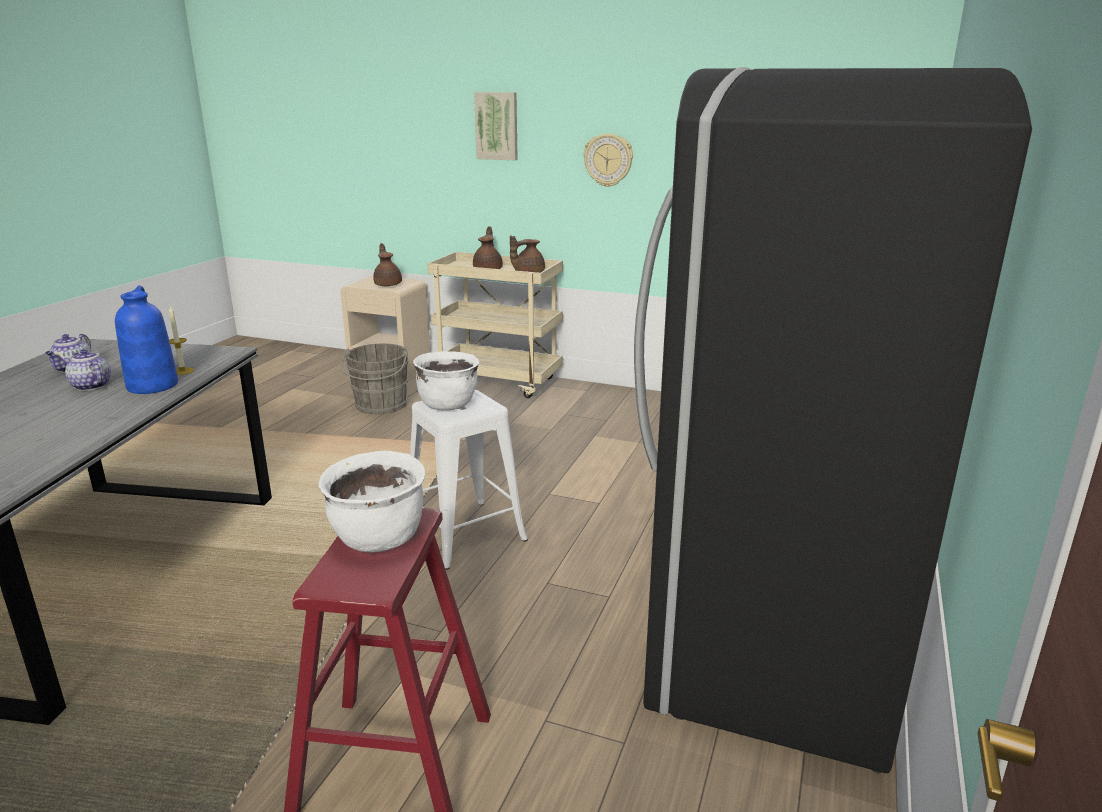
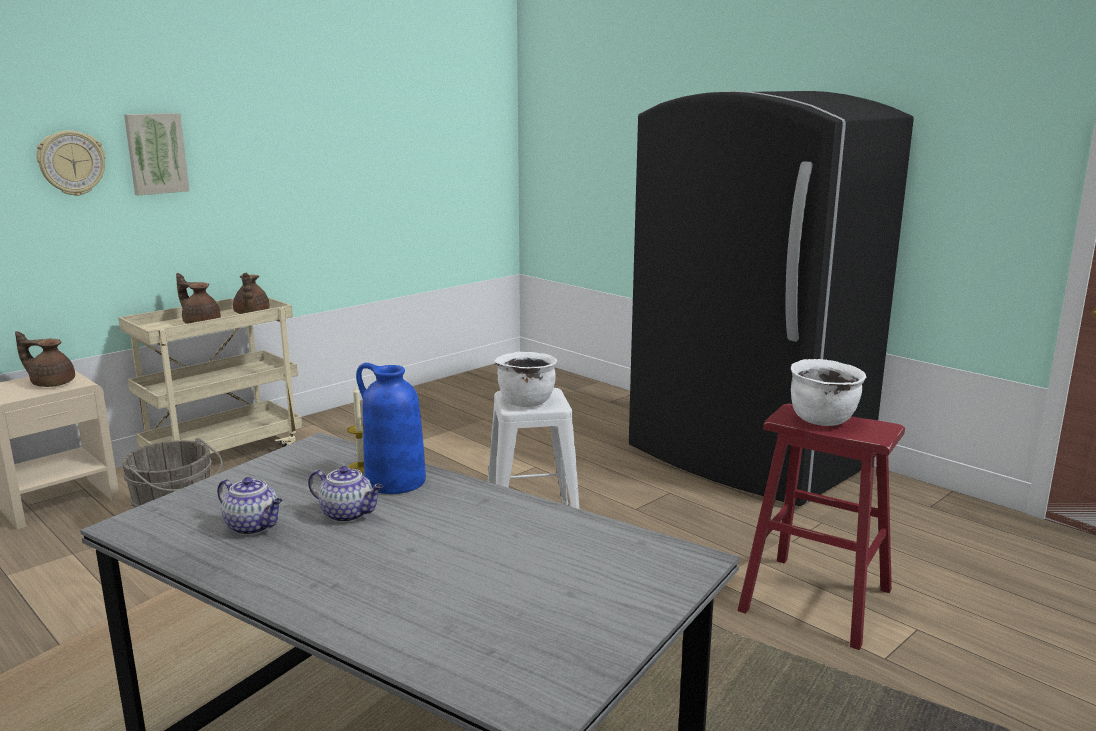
camera: 65 degrees left, 5 degrees down
(90, 386) = (348, 514): teapot -> teapot turned 135 degrees counterclockwise
(608, 160) = (288, 179): wall clock -> wall clock (71, 163)

